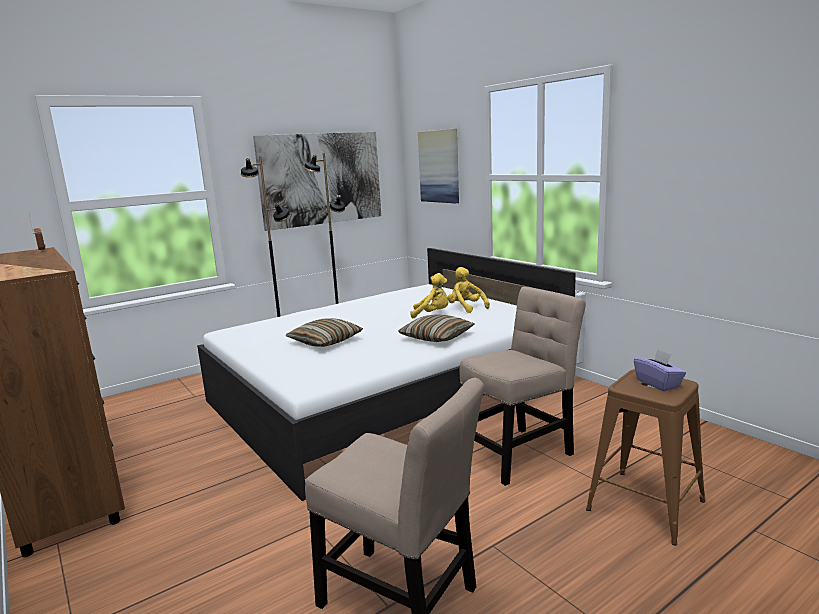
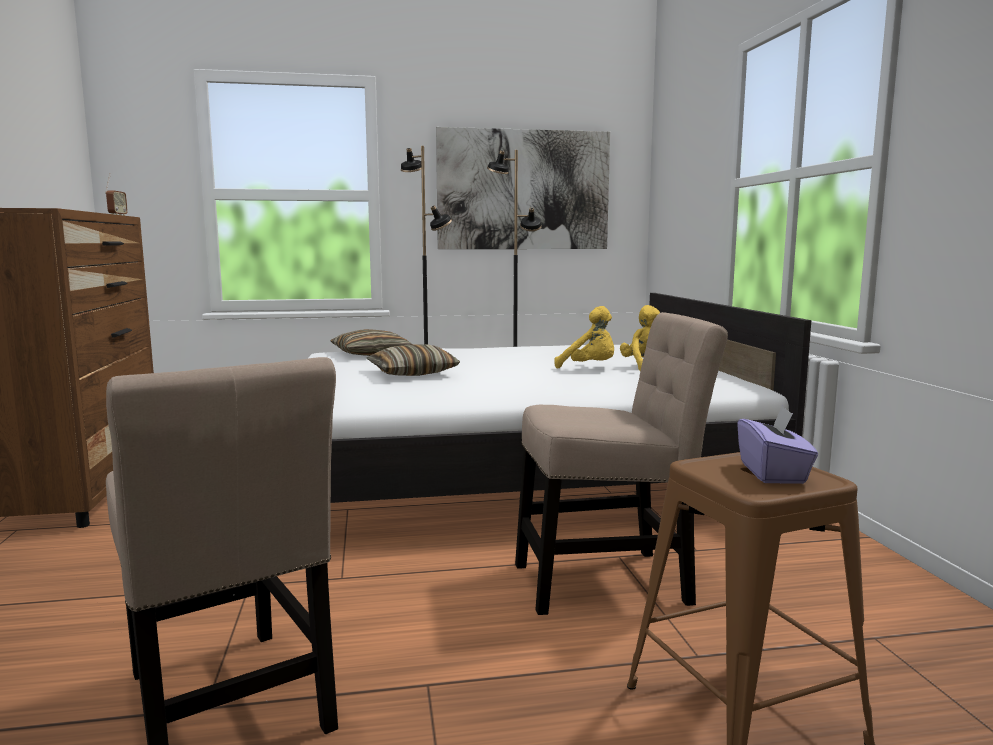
camera: 25 degrees right, 5 degrees down
(436, 337) = (553, 388): pillow -> pillow (370, 354)
(439, 166) = (684, 176): picture -> none

